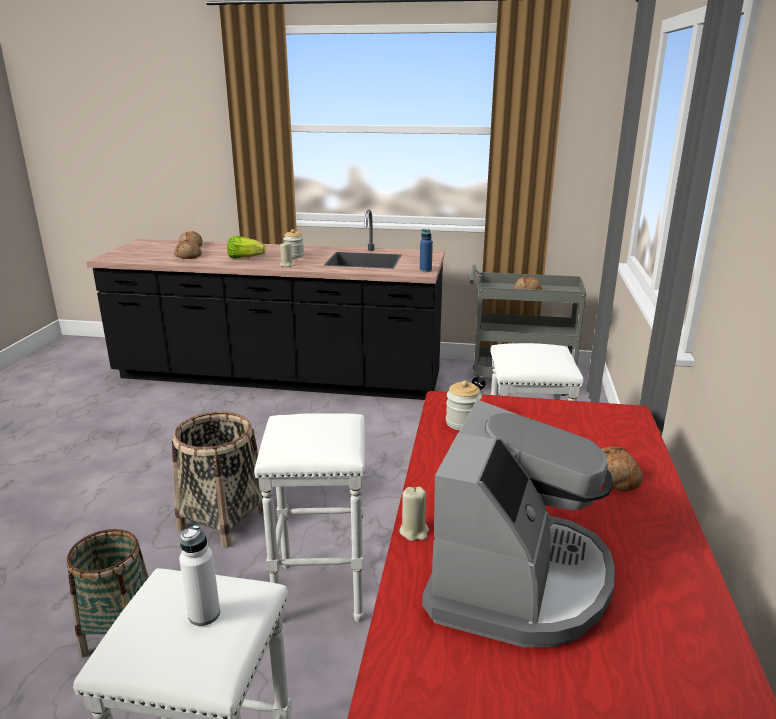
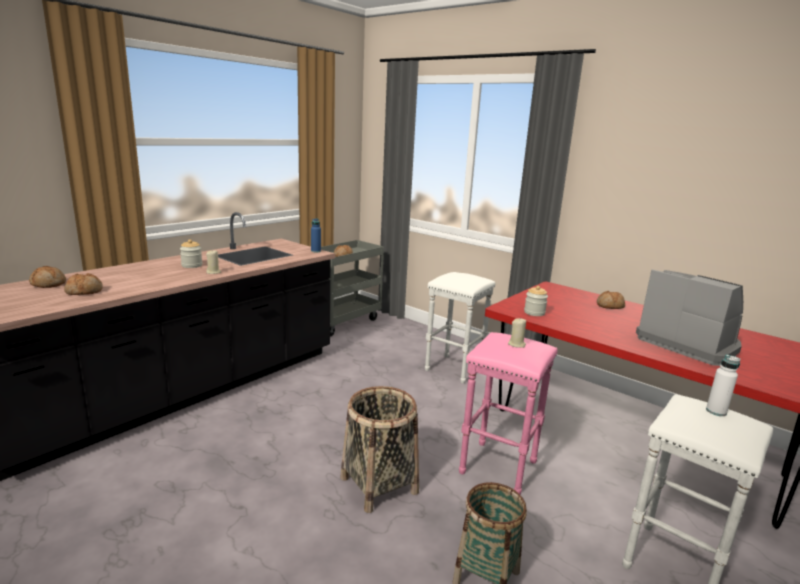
camera: 60 degrees left, 5 degrees down
(245, 258) = (154, 277): lettuce -> none
(318, 589) = (496, 467): white stool -> pink stool
(414, 531) = (643, 351): beige candle -> beige candle (516, 344)

